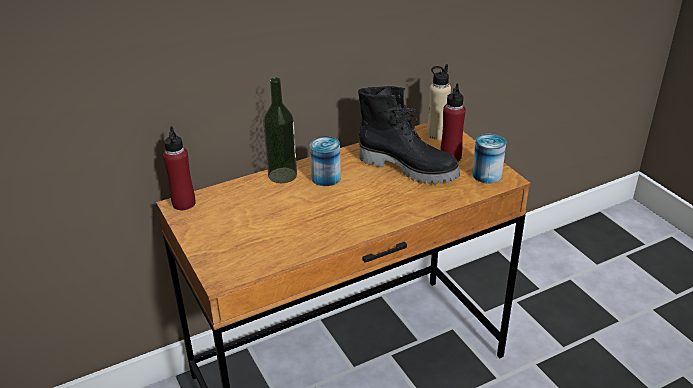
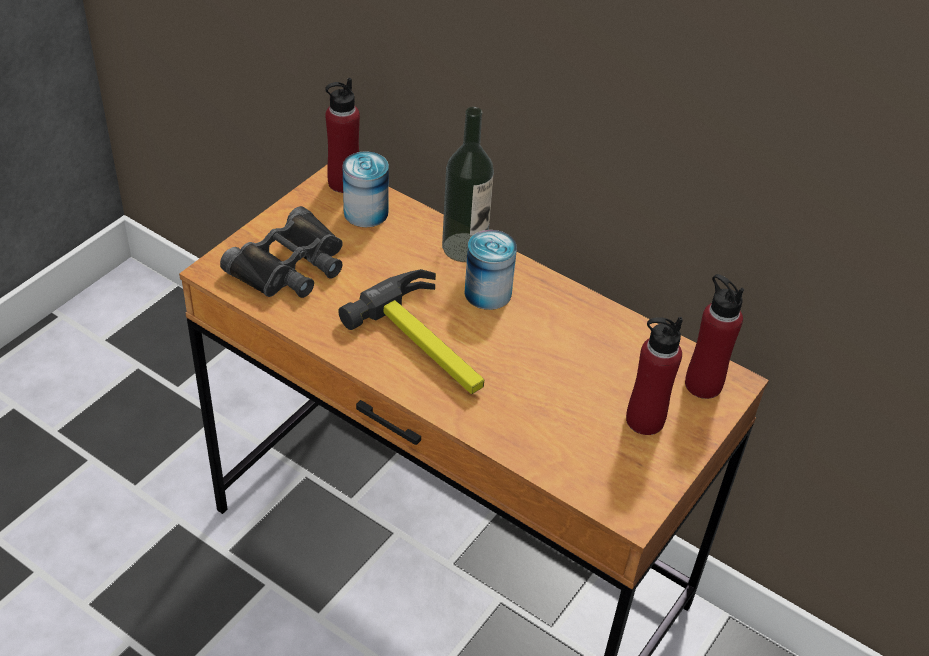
camera: 60 degrees right, 10 degrees up
(243, 244) = (291, 266): none -> black binoculars
(351, 208) = (429, 343): none -> hammer
(408, 167) = (578, 376): black boot -> none
(437, 134) = (703, 384): beige bottle -> red bottle
(487, 175) = (624, 481): can -> can (366, 212)

